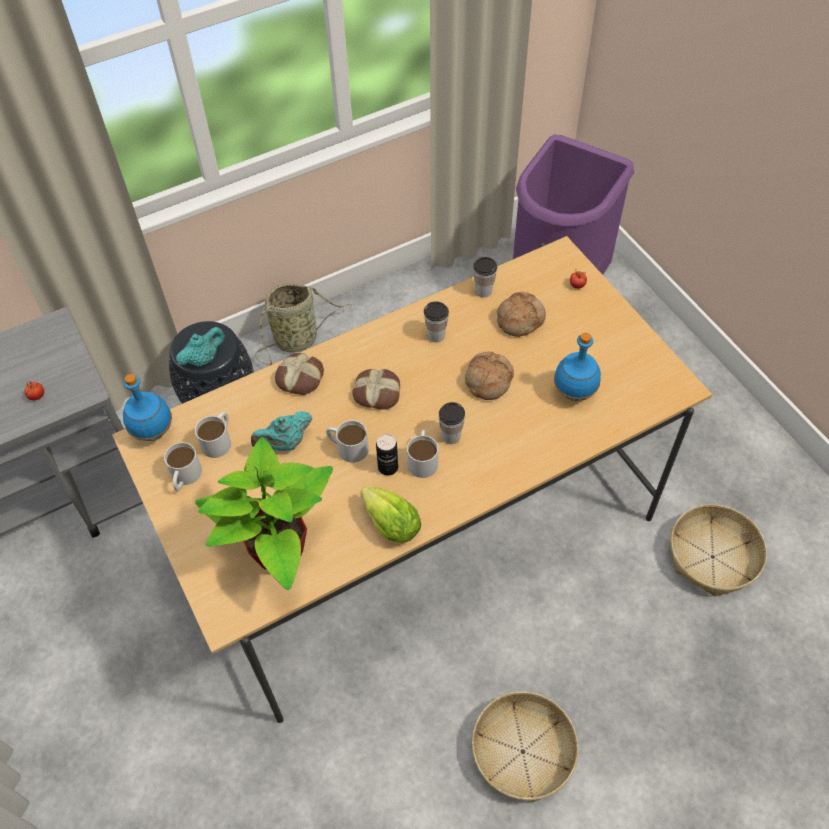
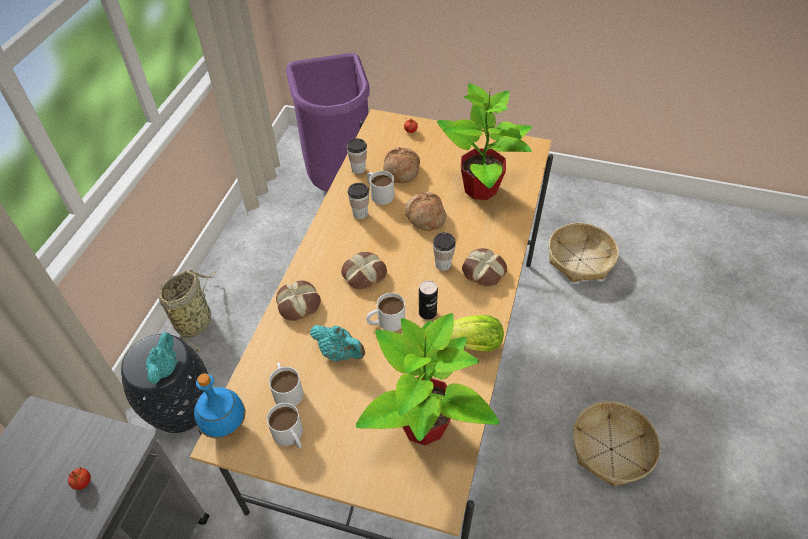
camera: 45 degrees left, 5 degrees down
(285, 443) = (339, 353): turquoise teapot -> turquoise teapot turned 75 degrees counterclockwise
(423, 459) = (442, 290): white mug -> white mug (379, 193)
(477, 470) = (483, 271): none -> bread
(573, 392) = (481, 189): blue bottle -> potted plant

